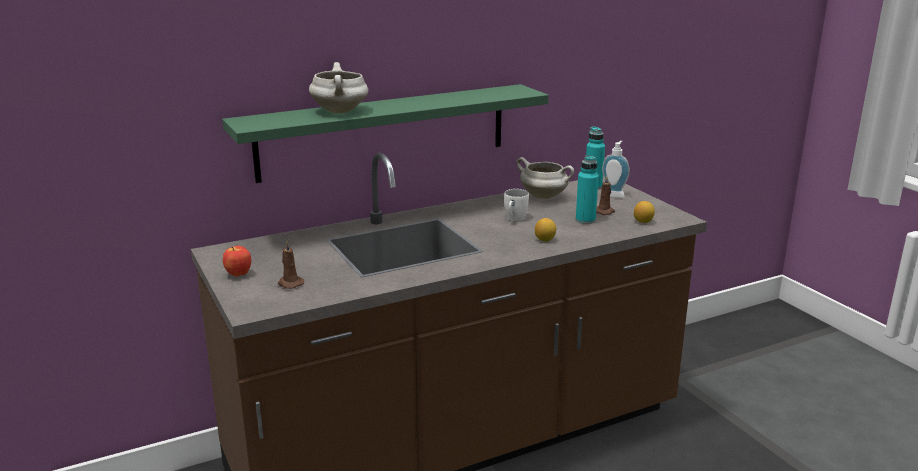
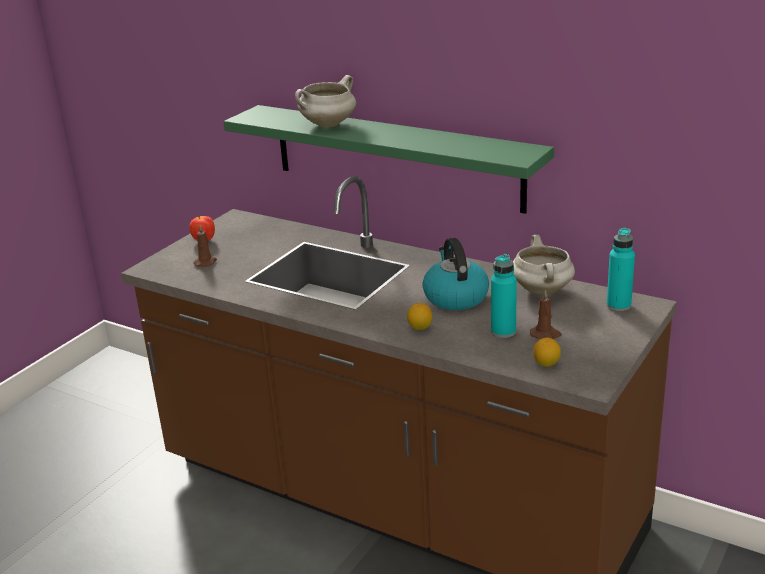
camera: 60 degrees right, 5 degrees up
(514, 219) = (455, 297): white mug -> kettle
(614, 195) = (610, 324): soap dispenser -> none

